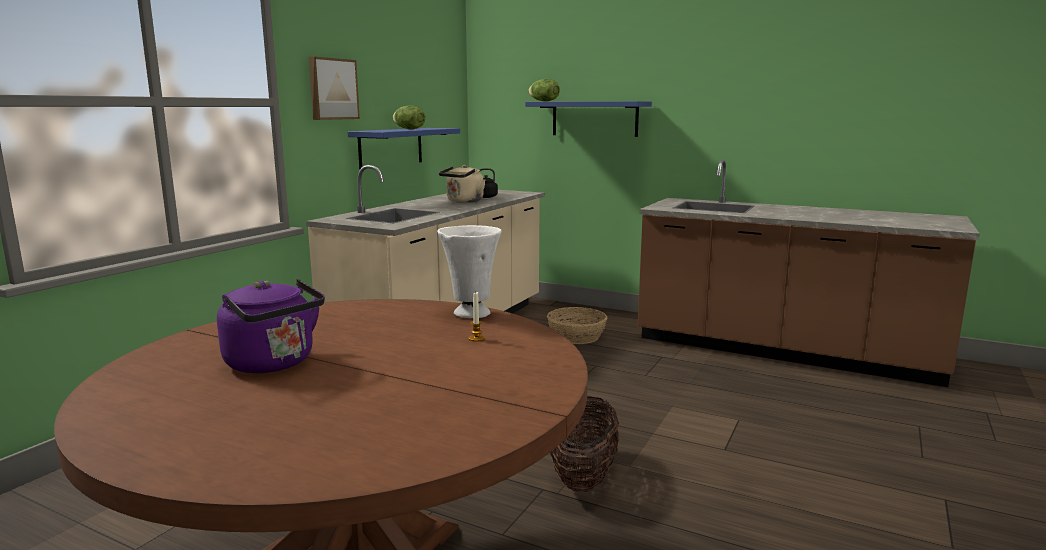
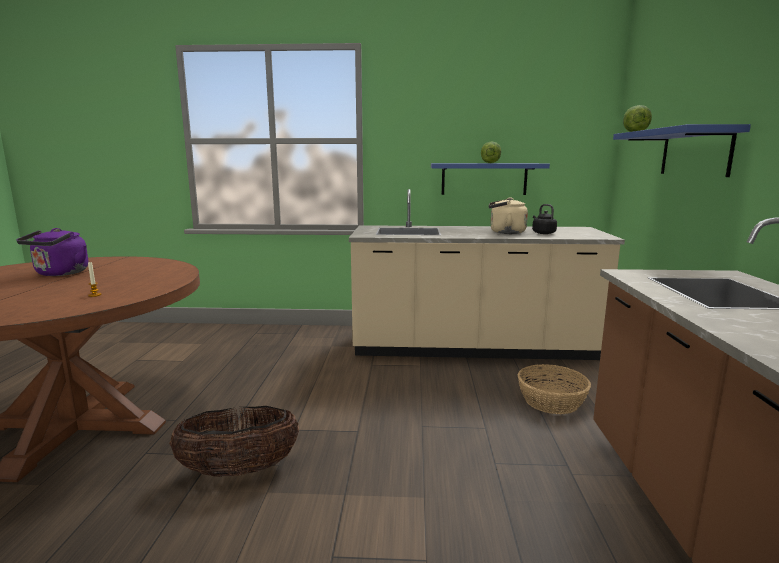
camera: 65 degrees right, 0 degrees up
(332, 89) = (417, 129): picture -> none
(470, 313) = (159, 286): white vase -> none

